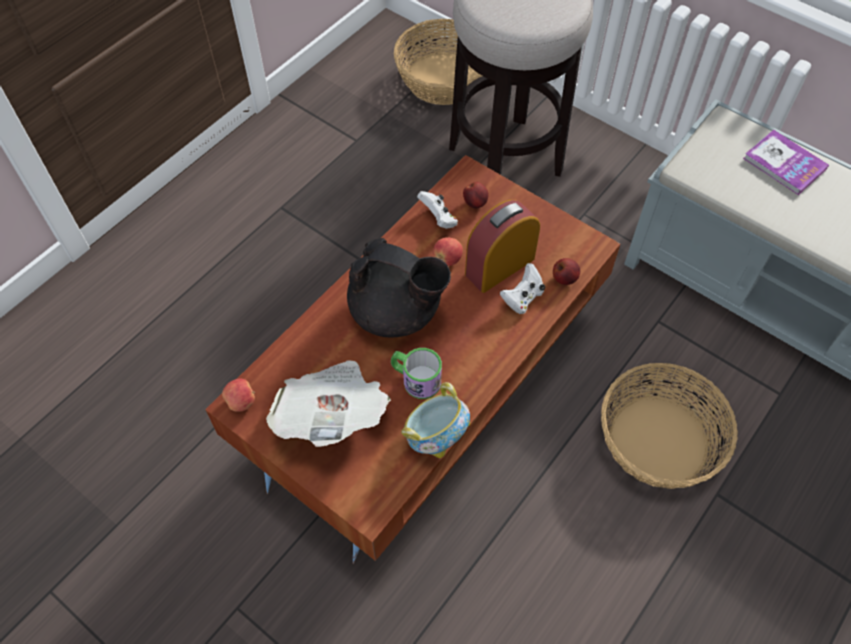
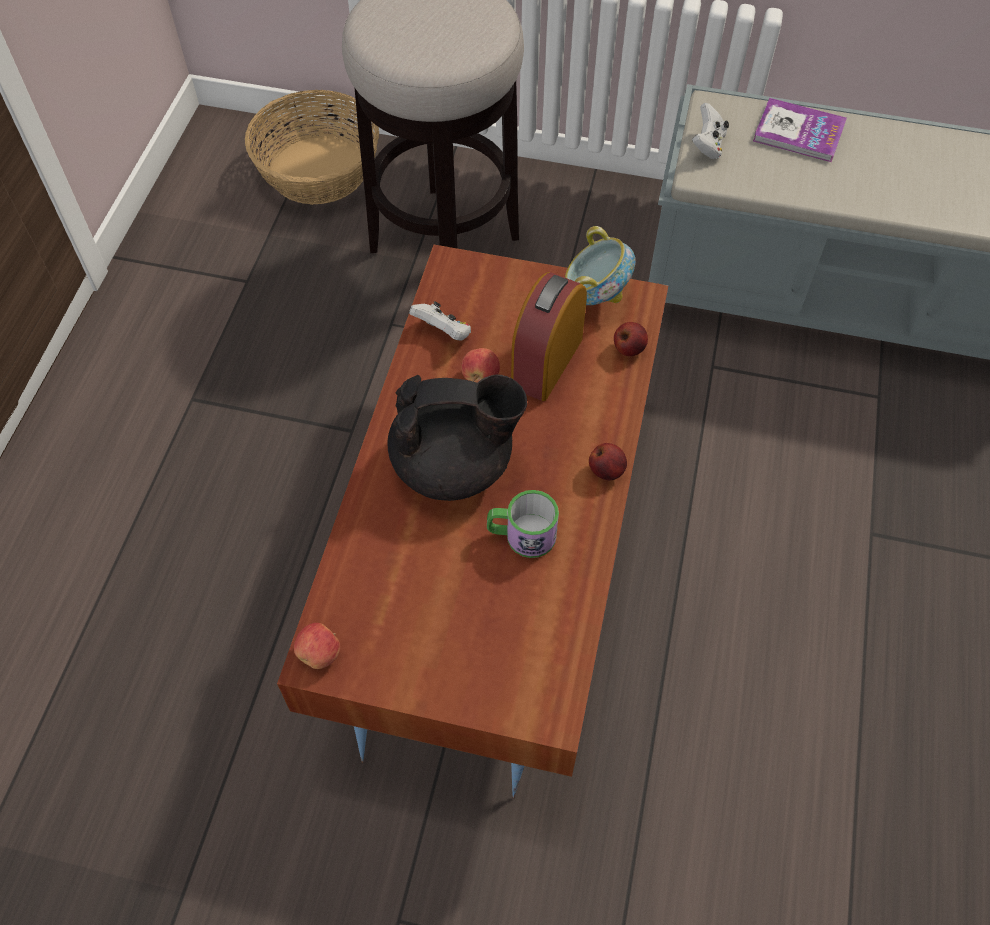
camera: 25 degrees left, 0 degrees up
(333, 415) = (445, 620): newspaper -> none
(436, 436) = (583, 593): bowl -> bowl (596, 295)
(475, 203) = (477, 298): apple -> apple (606, 471)
(522, 298) = (593, 390): white game controller -> white game controller (708, 145)
(657, 440) = (779, 501): basket -> none

